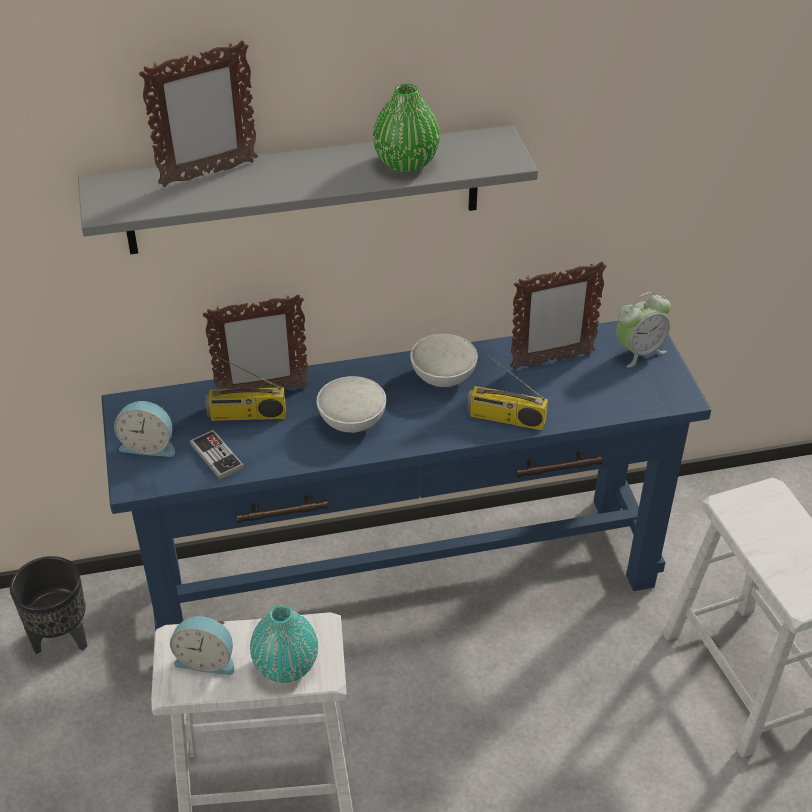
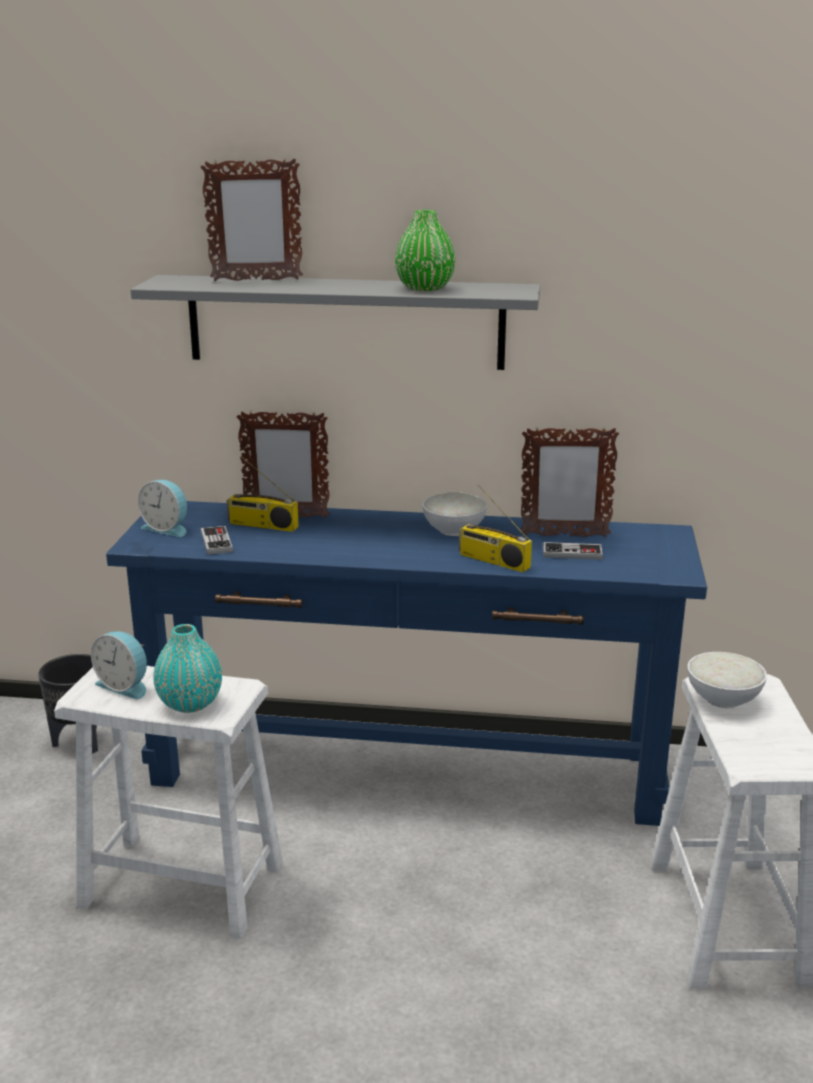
camera: 20 degrees right, 20 degrees down
(353, 421) = (351, 541): white bowl -> white bowl (724, 699)
(572, 388) = (572, 553): none -> game controller
(639, 352) = (656, 543): alarm clock -> none

